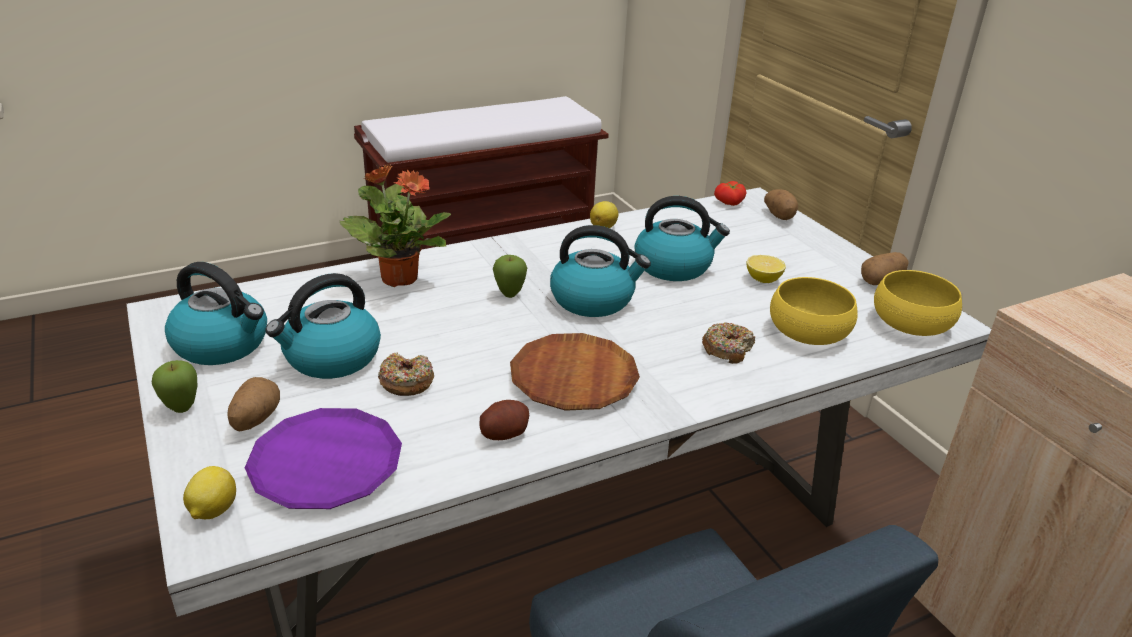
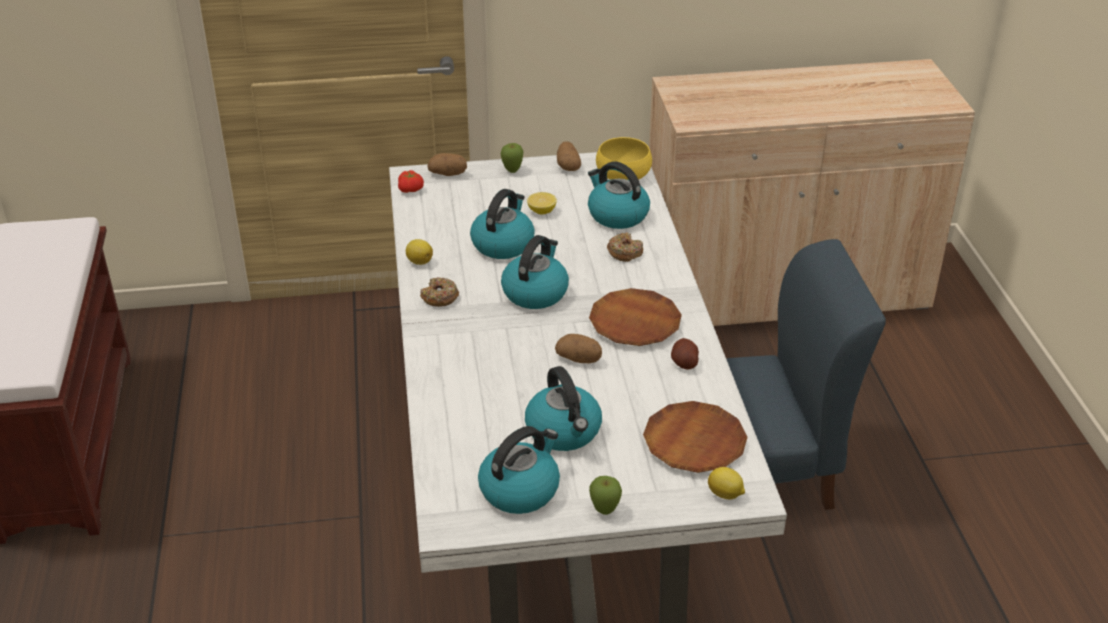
camera: 70 degrees left, 5 degrees up
(255, 419) = (631, 474): potato -> potato (579, 359)
(326, 466) = (694, 442): purple plate -> brown plate
(399, 278) = (453, 384): potted plant -> none
(406, 382) = (610, 397): donut -> donut (440, 297)
(509, 294) = (508, 330): apple -> apple (512, 171)
(808, 332) = (617, 215): yellow bowl -> kettle

